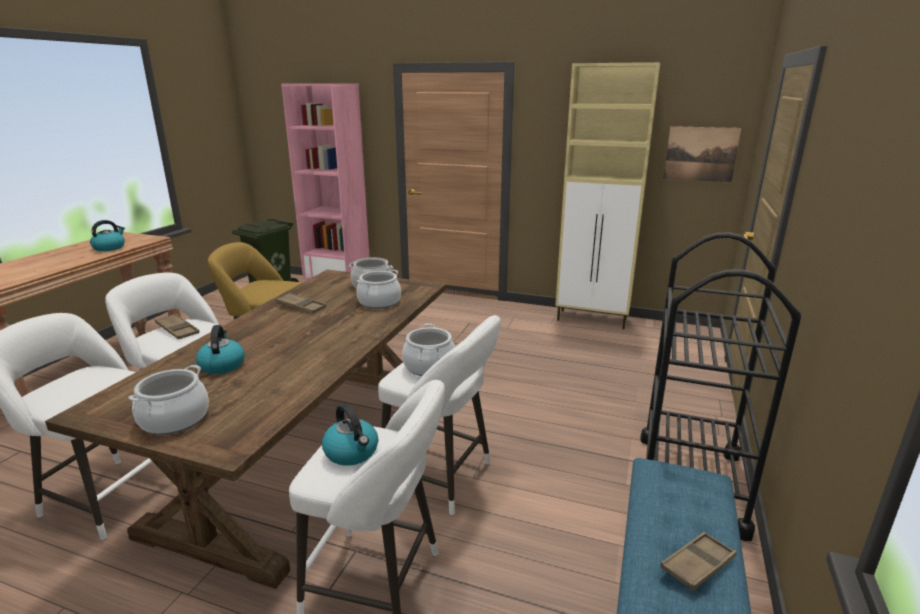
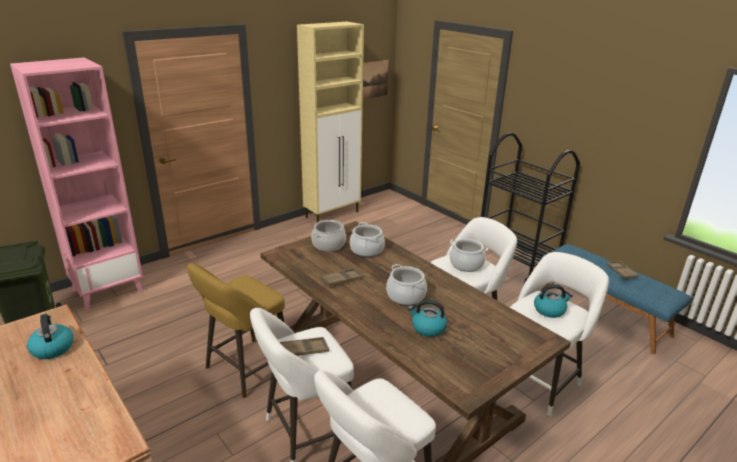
camera: 60 degrees left, 5 degrees up
(174, 419) = (500, 355): cooking pot -> cooking pot (405, 296)

